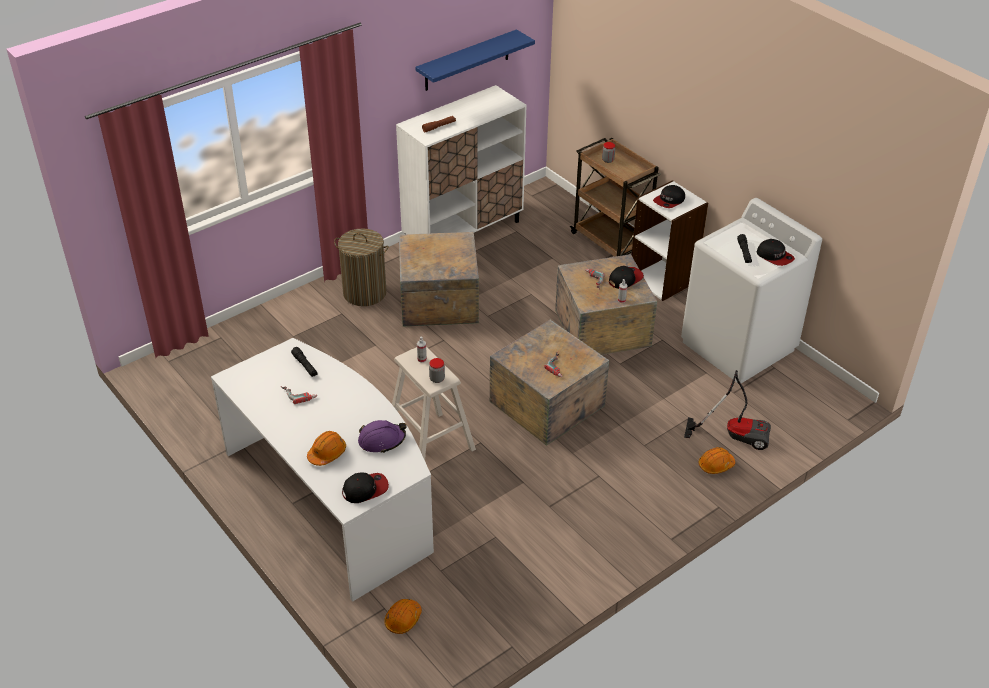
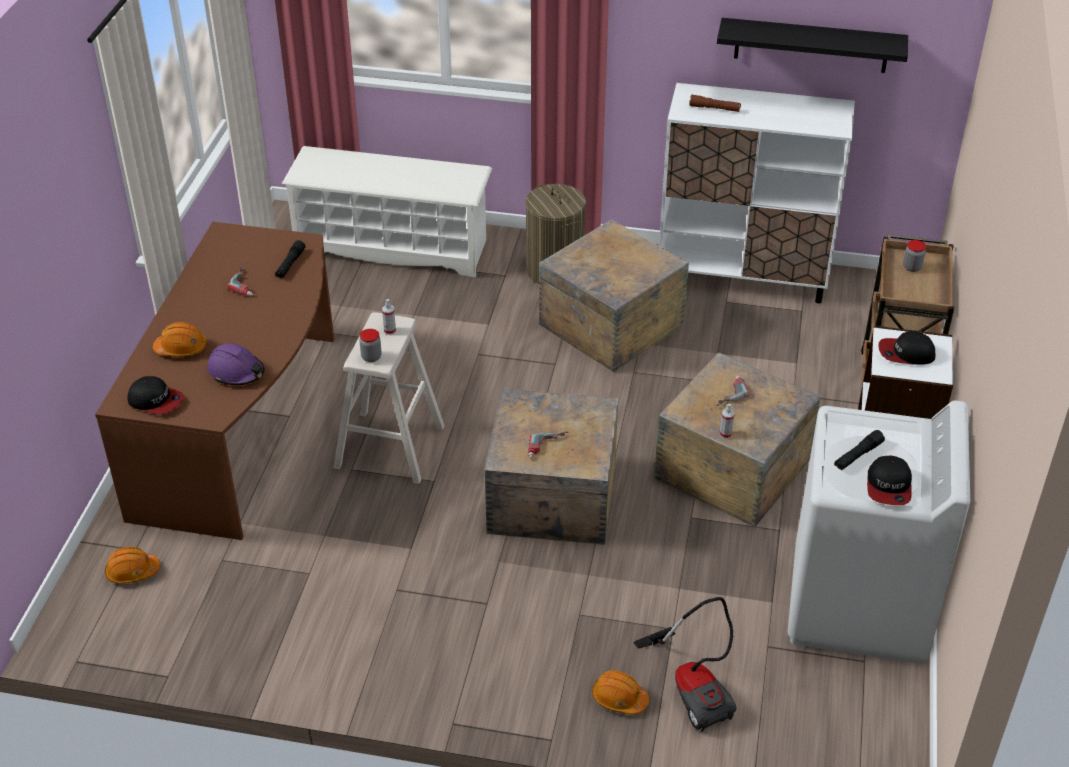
camera: 50 degrees right, 0 degrees up
(251, 342) = (393, 247): none -> white shoe rack
(332, 498) = (244, 426): white desk -> brown desk
(467, 61) = (811, 45): blue shelf -> black shelf
(625, 279) = (768, 416): cap -> none

